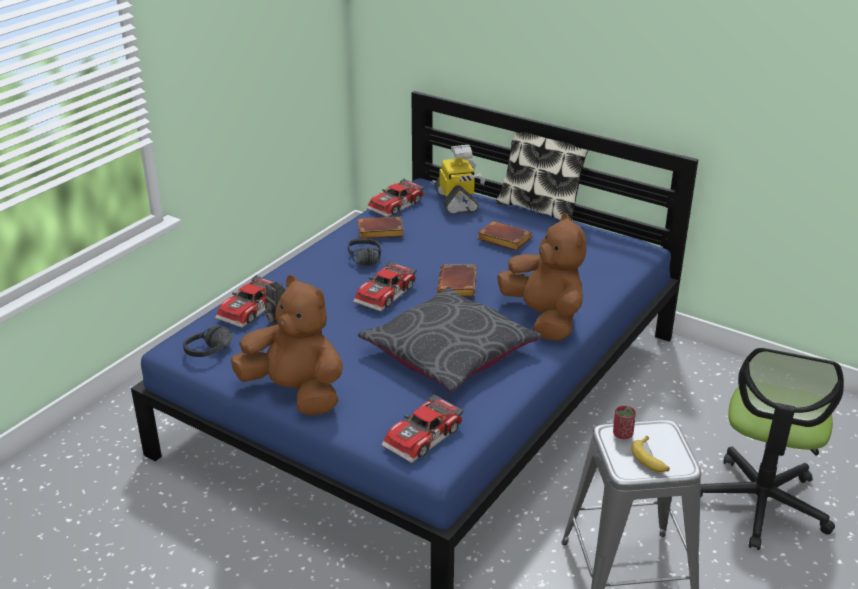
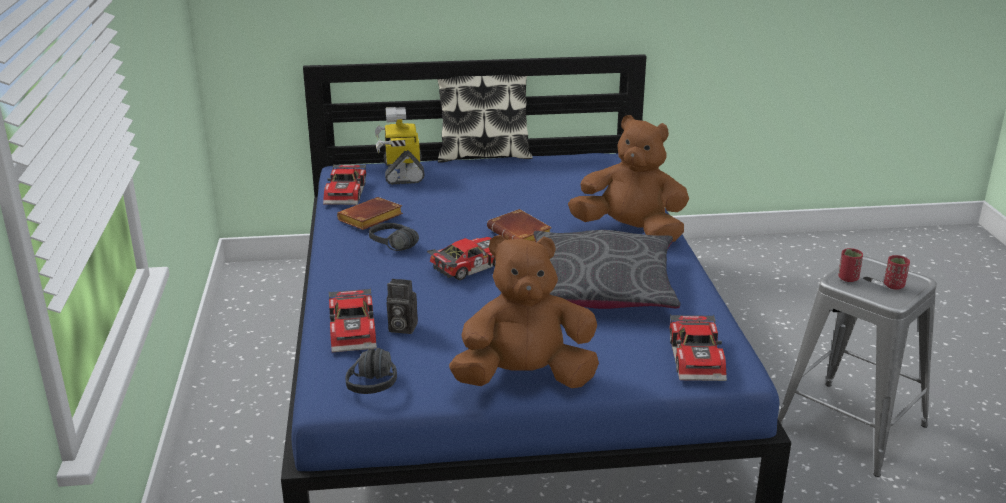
camera: 40 degrees left, 5 degrees down
(387, 294) = (468, 265): toy car -> toy car turned 120 degrees counterclockwise
(457, 202) = (402, 172): toy robot -> toy robot turned 135 degrees counterclockwise
(502, 240) = (494, 188): brown book -> none
(651, 459) = (894, 285): banana -> red cup
(760, 503) = (852, 331): office chair -> none

